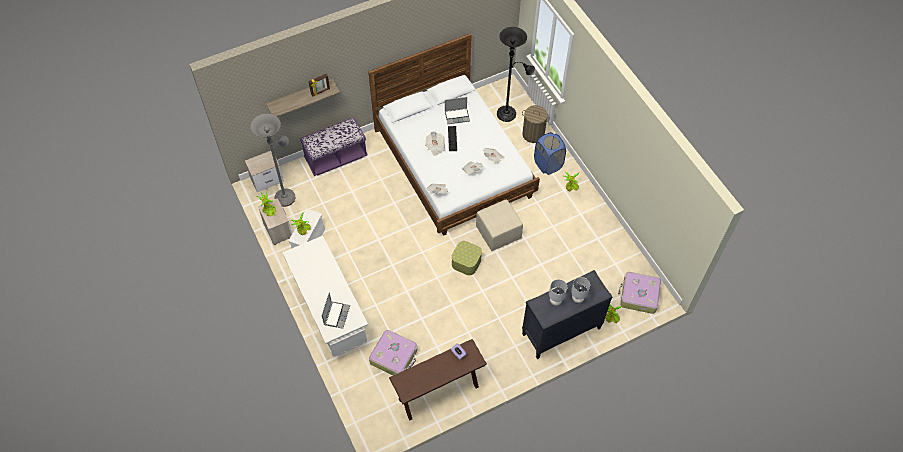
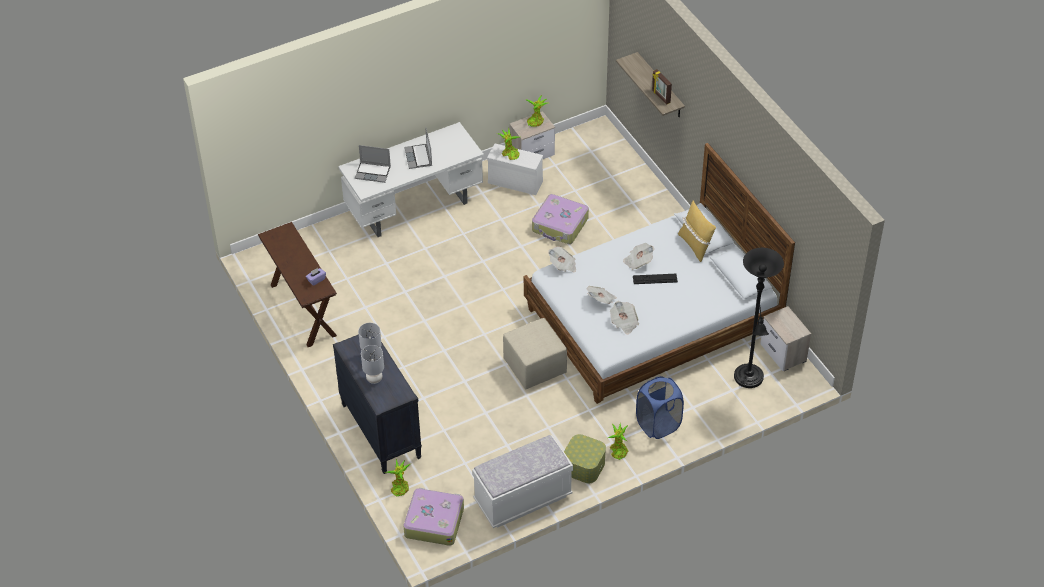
camera: 90 degrees right, 10 degrees down
(267, 180) = (608, 137): nightstand -> nightstand (783, 353)
(286, 195) = (584, 156): grey floor lamp -> none
(336, 158) = (649, 198): purple bench -> none
(394, 356) = (353, 268): suitcase -> suitcase (560, 225)
(420, 114) = (695, 245): none -> yellow pillow
(457, 116) = (696, 284): laptop -> laptop (419, 157)
(466, 262) = (487, 333): storage box -> storage box (584, 466)
(533, 134) = (713, 408): laundry basket -> none
(615, 242) = (523, 499): none -> white bench

